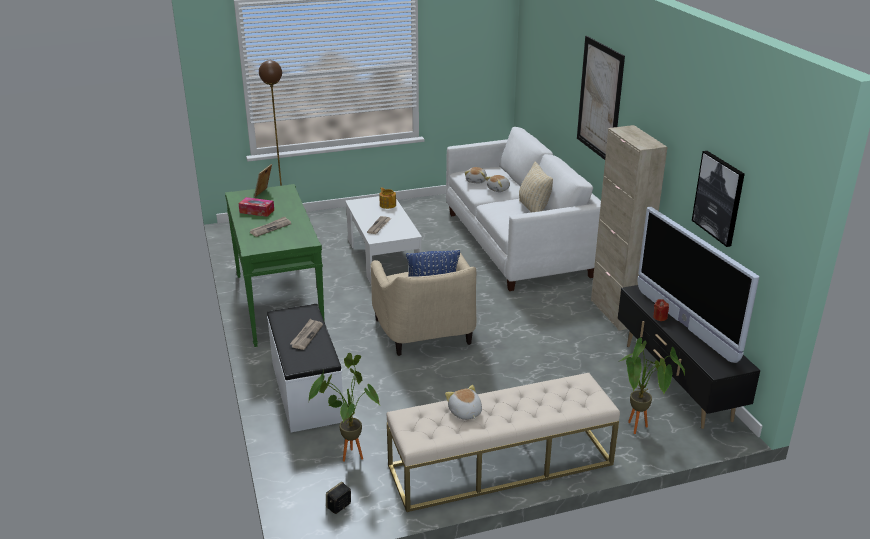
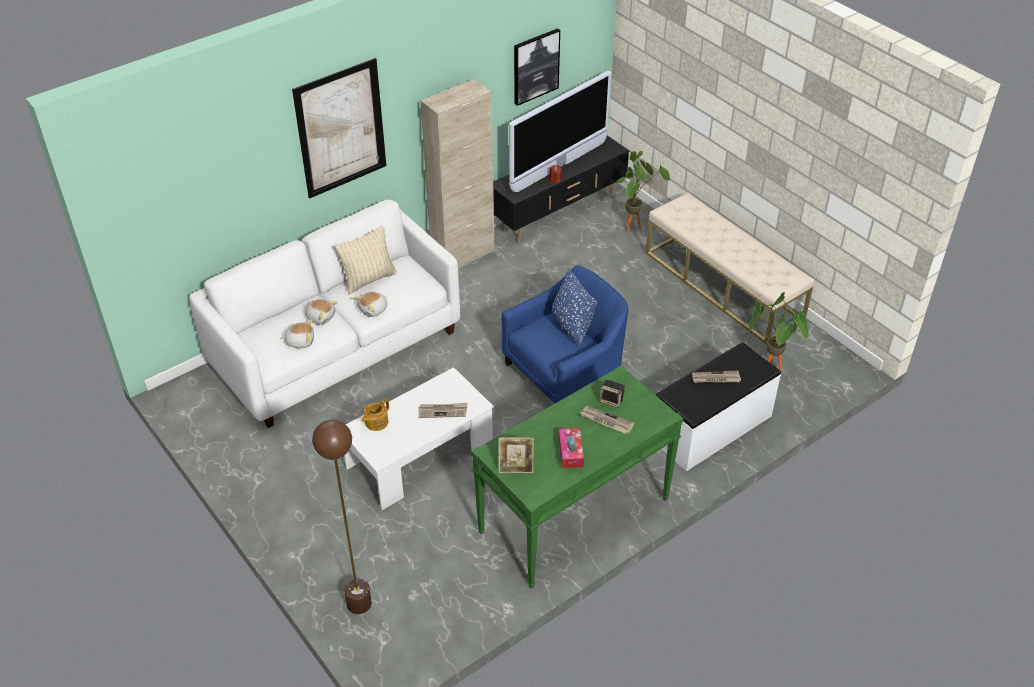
camera: 110 degrees left, 15 degrees up
(339, 506) = (827, 357): speaker -> speaker (611, 401)
(426, 332) = (566, 373): beige armchair -> blue armchair
(465, 412) = (747, 260): plush toy -> plush toy (373, 310)

